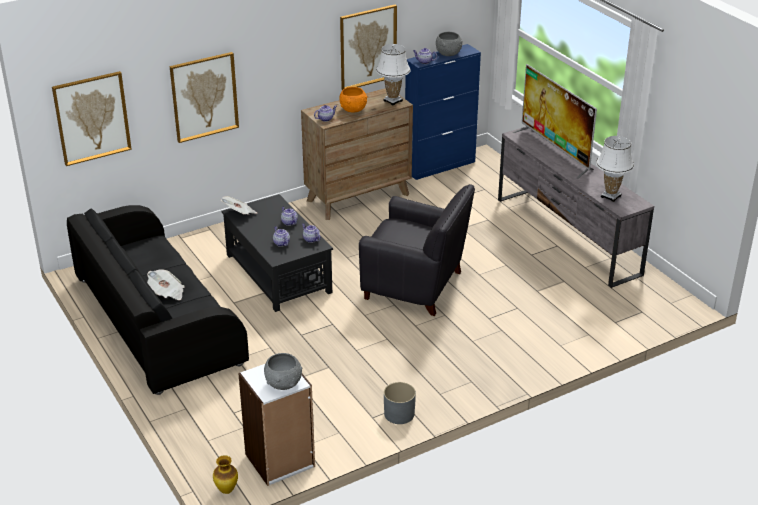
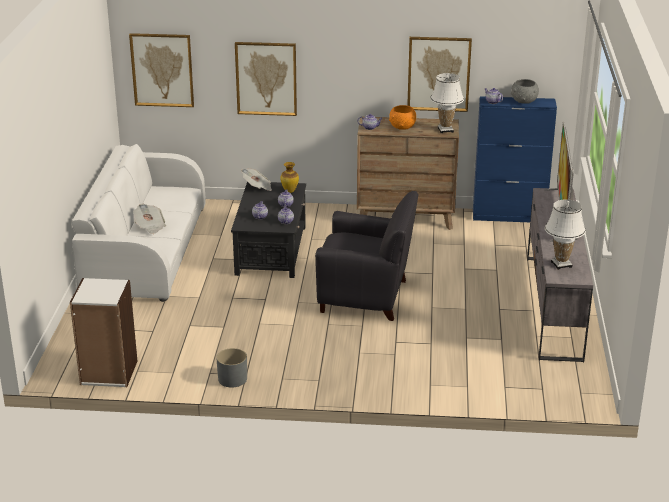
camera: 35 degrees right, 5 degrees down
(156, 320) = (145, 250): black sofa -> white sofa
(226, 490) = (50, 375): vase -> vase (289, 191)
(284, 384) = (101, 296): grey bowl -> none
(415, 286) = (366, 297): black armchair -> black armchair turned 45 degrees counterclockwise

